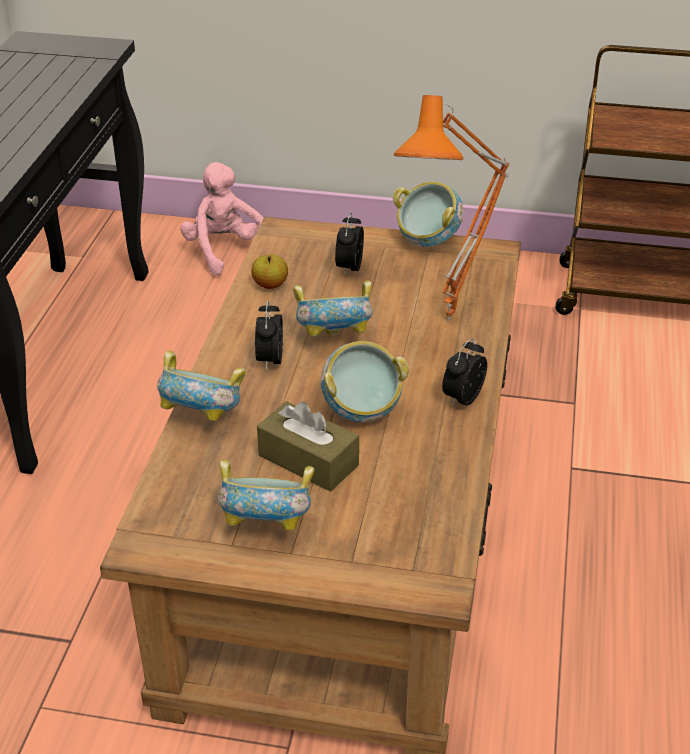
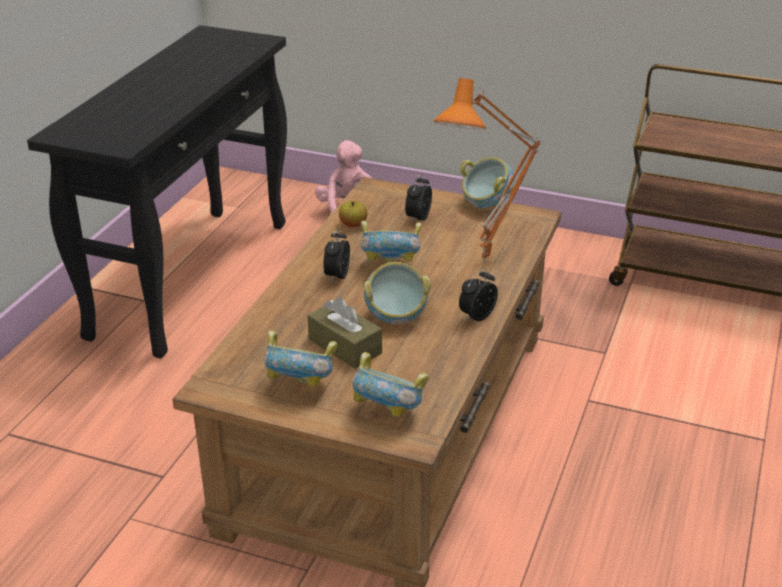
camera: 10 degrees right, 5 degrees down
(203, 419) = (274, 310): bowl -> bowl (388, 414)

